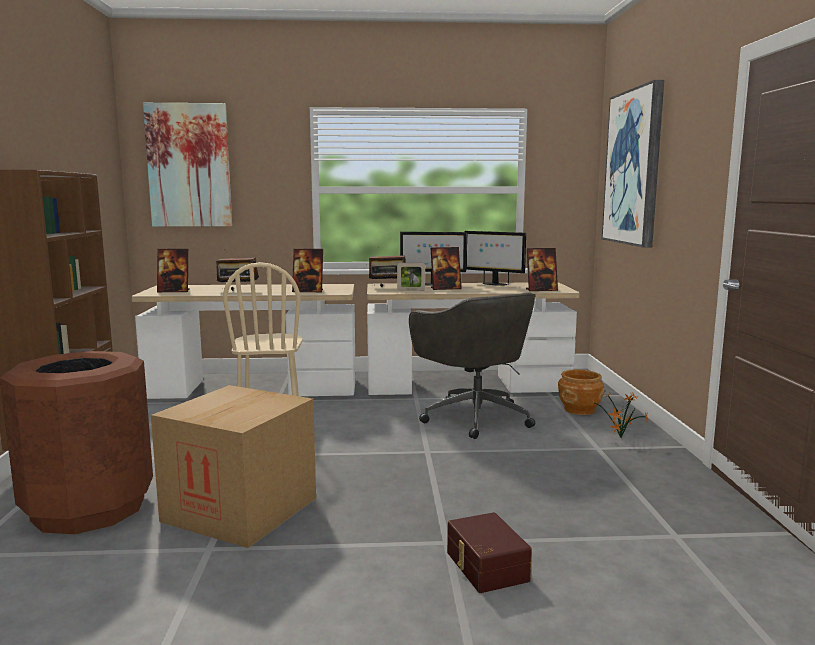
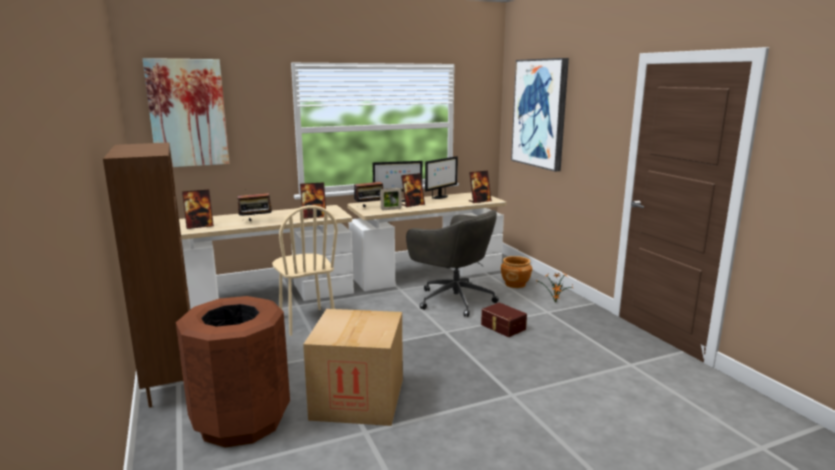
camera: 20 degrees left, 5 degrees up
(485, 567) = (546, 406): brown storage box -> brown storage box (502, 327)
(494, 284) = (440, 197): monitor -> monitor turned 60 degrees counterclockwise

